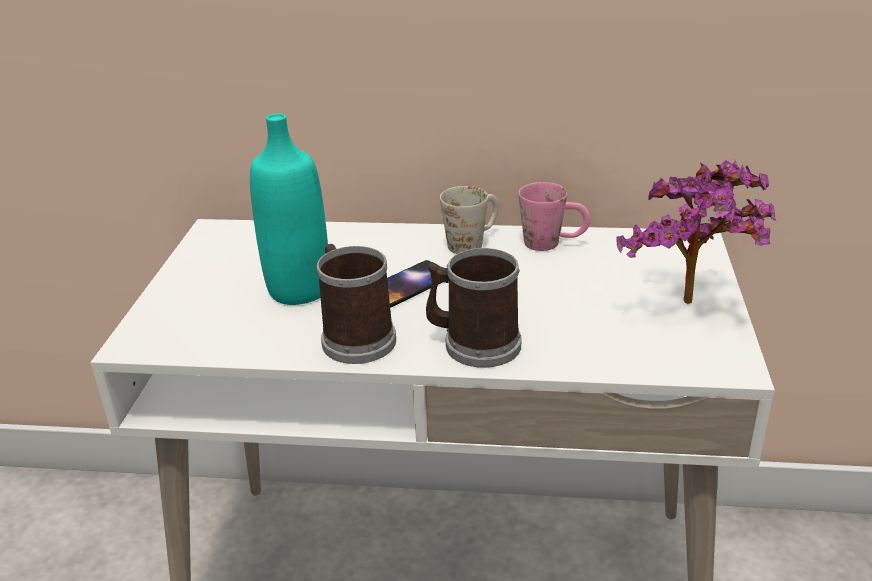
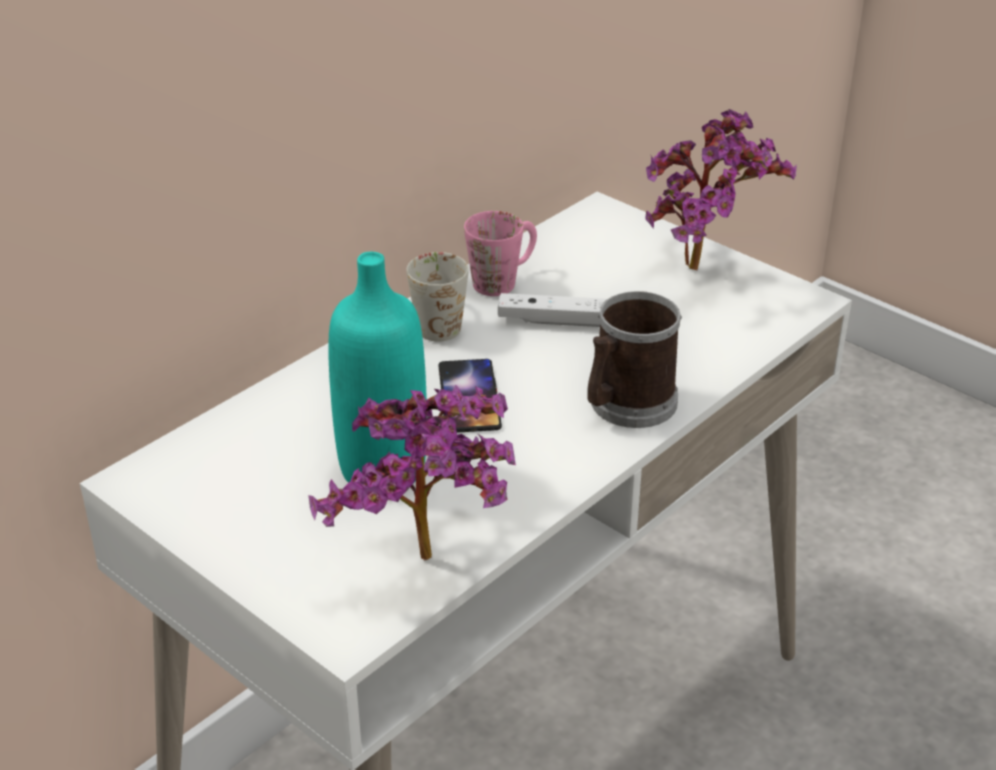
camera: 55 degrees left, 5 degrees up
(219, 344) = (431, 566): none -> potted plant
(354, 337) = (529, 469): mug -> none
(532, 278) = (552, 321): none -> white game controller

